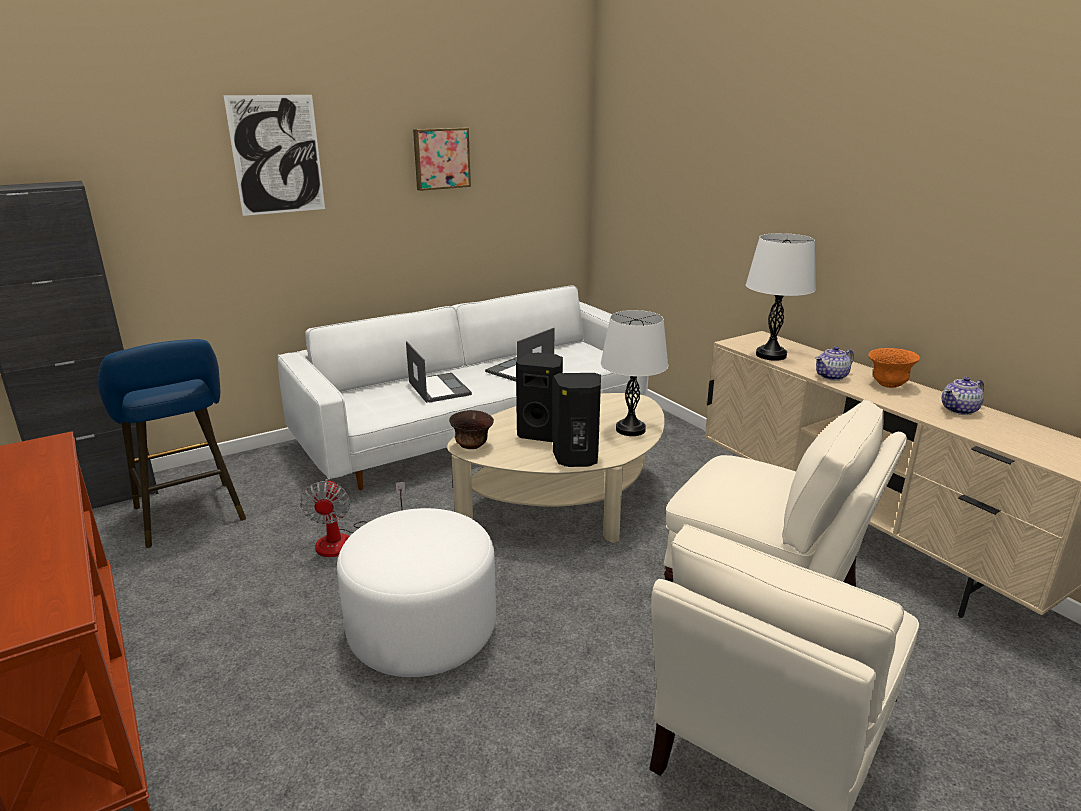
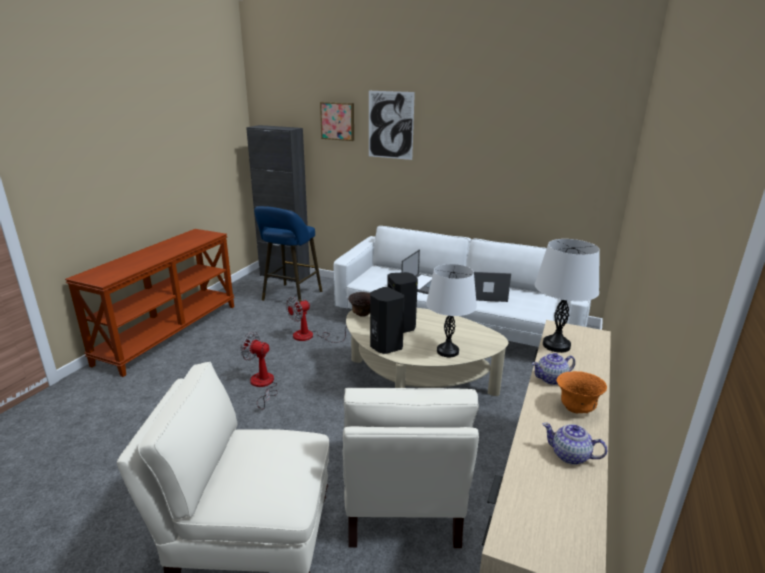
camera: 55 degrees right, 0 degrees up
(423, 629) = (263, 385): white ottoman -> fan
(441, 158) = (493, 139): picture -> picture (338, 121)
(832, 376) = (551, 379): teapot -> teapot turned 45 degrees counterclockwise

